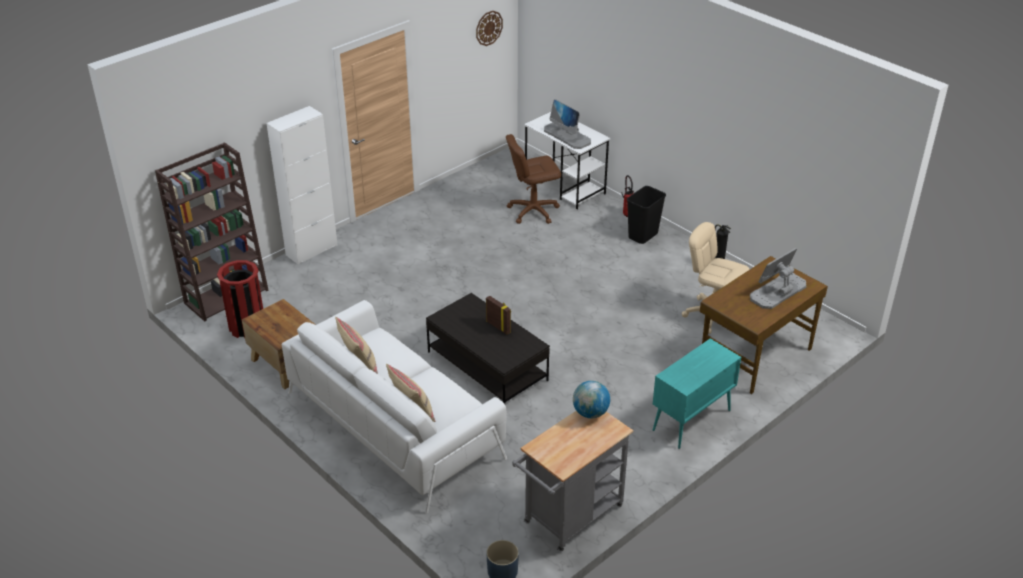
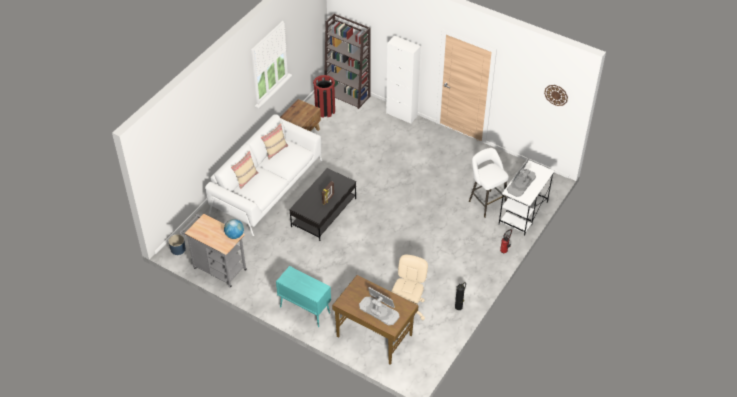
camera: 75 degrees right, 10 degrees up
(533, 211) = (486, 202): brown office chair -> white stool
(642, 235) = (482, 262): black trash can -> none

